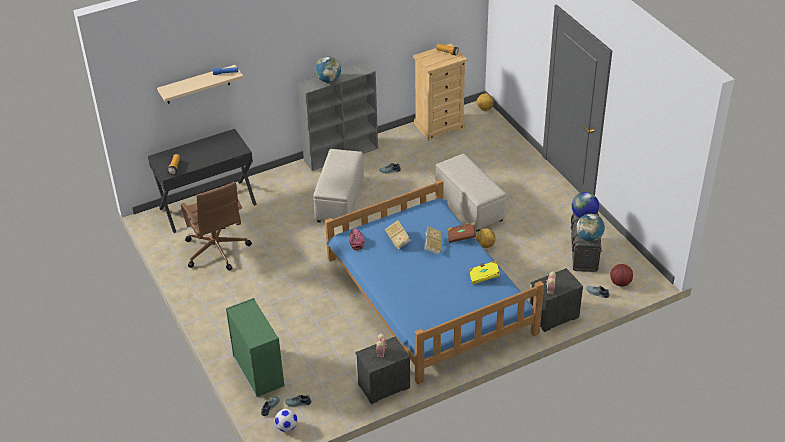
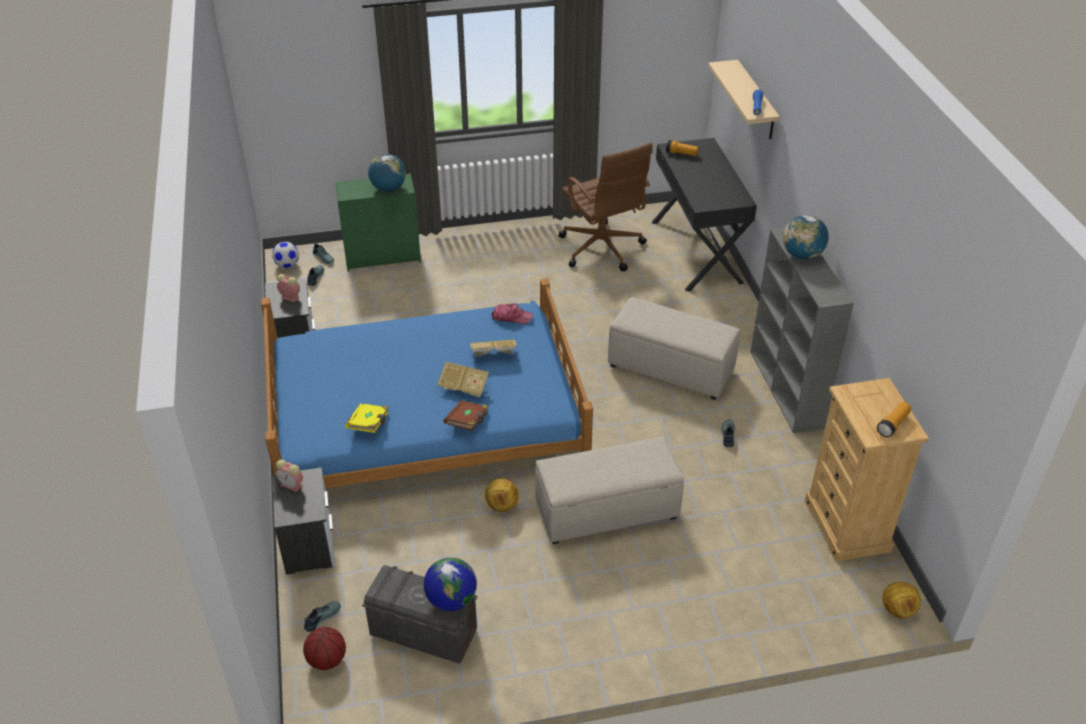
camera: 105 degrees right, 0 degrees up
(217, 251) = (602, 249): brown office chair -> brown office chair turned 105 degrees counterclockwise
(589, 237) = (392, 587): globe -> globe (388, 188)

